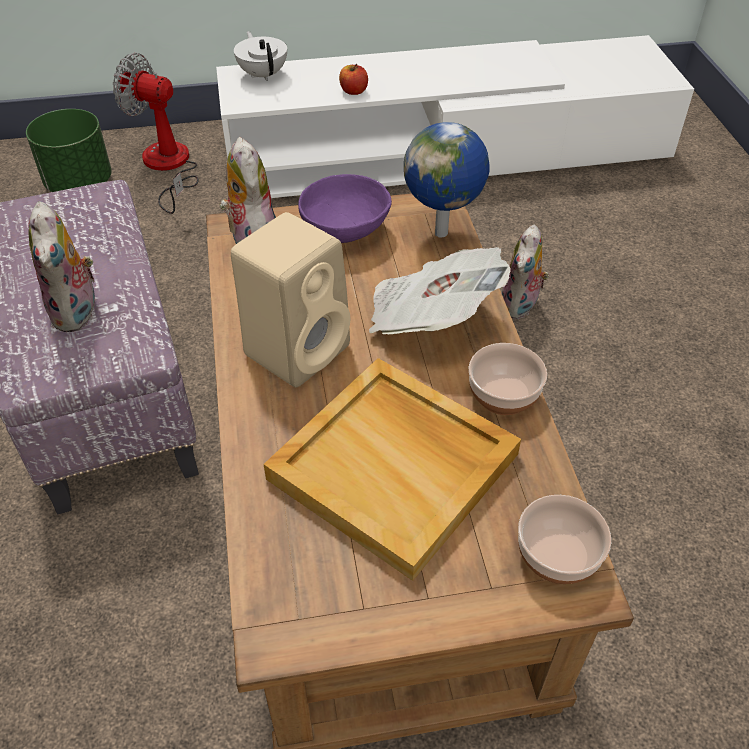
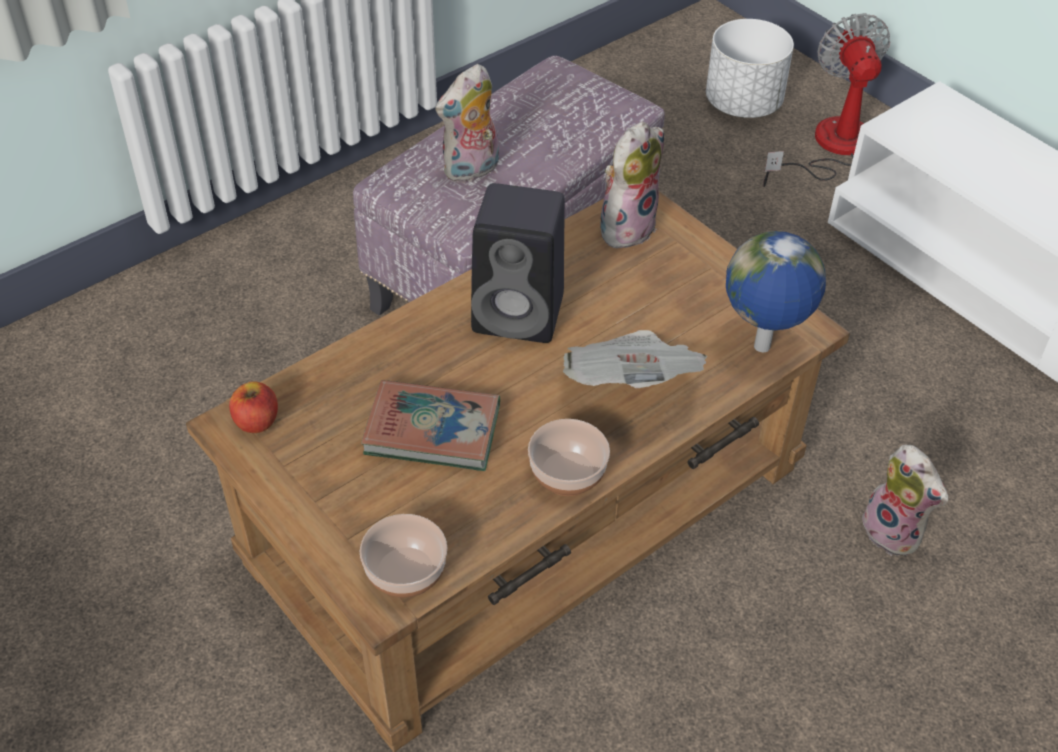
camera: 60 degrees right, 0 degrees up
(79, 183) = (743, 104): green planter -> white planter
(263, 74) = (964, 119): white teapot -> none
(299, 348) = (521, 313): beige speaker -> black speaker
(346, 231) = (702, 278): purple bowl -> none
(353, 91) = (1015, 199): apple -> apple (256, 421)
(396, 466) = (432, 431): beige tray -> book
(520, 306) = (895, 532): plush toy -> plush toy turned 120 degrees counterclockwise

